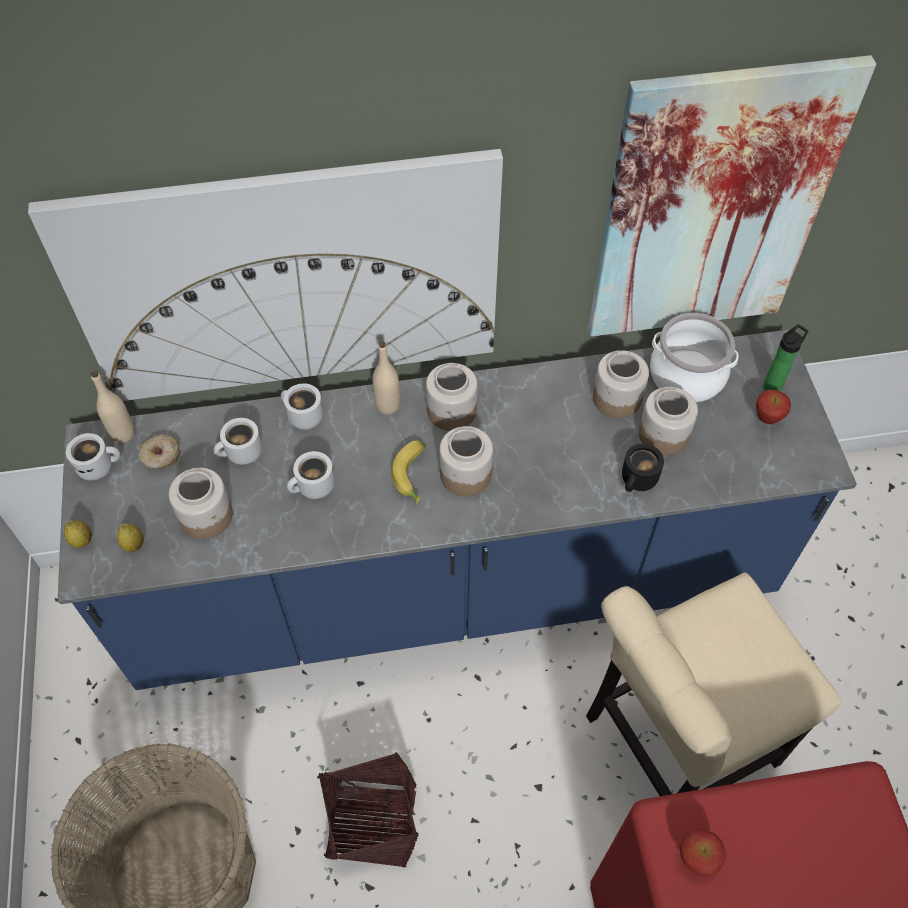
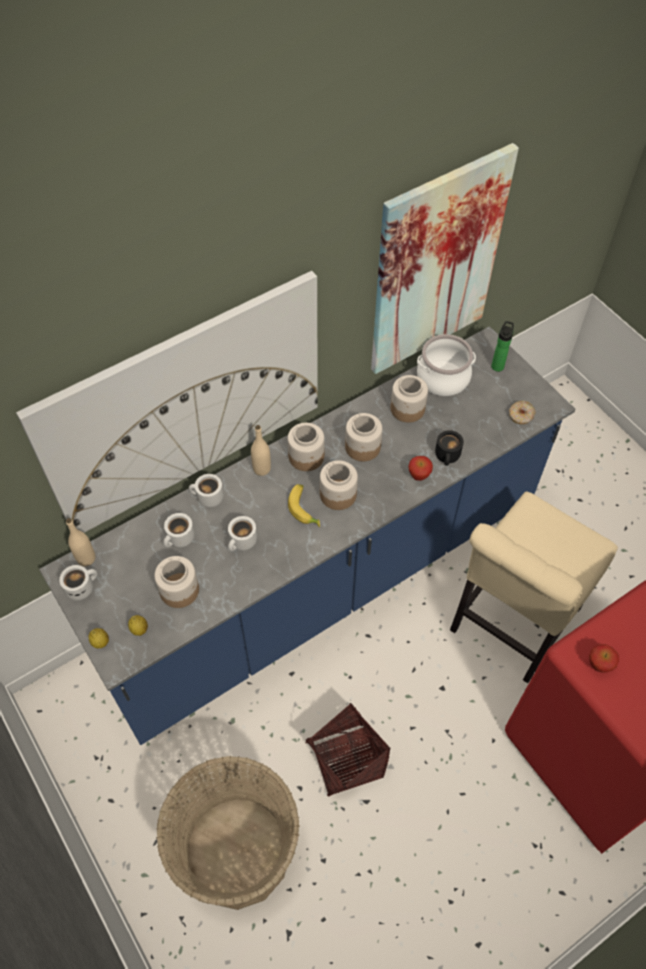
camera: 25 degrees left, 0 degrees up
(161, 456) = (123, 563): donut -> donut (521, 416)
(662, 434) = (447, 421): jar -> jar (362, 447)
(767, 419) = (504, 388): apple -> apple (418, 476)

